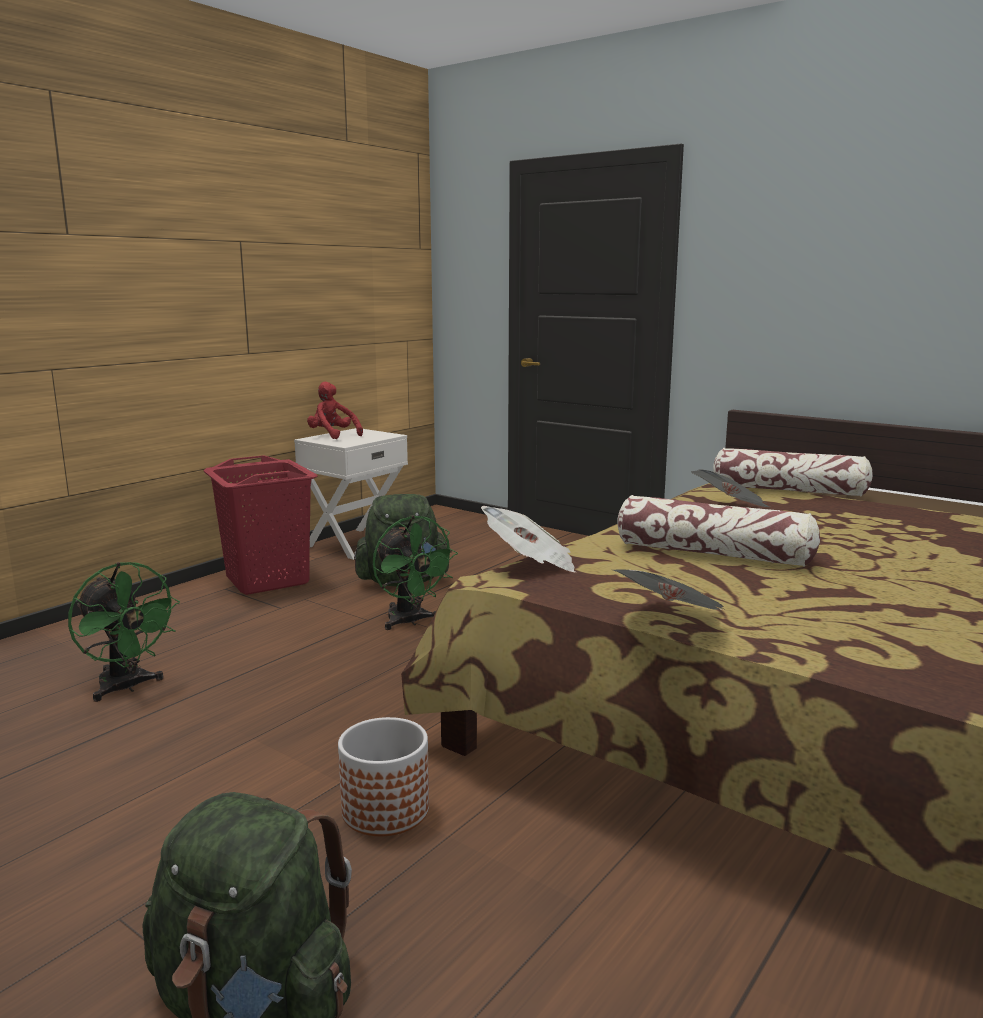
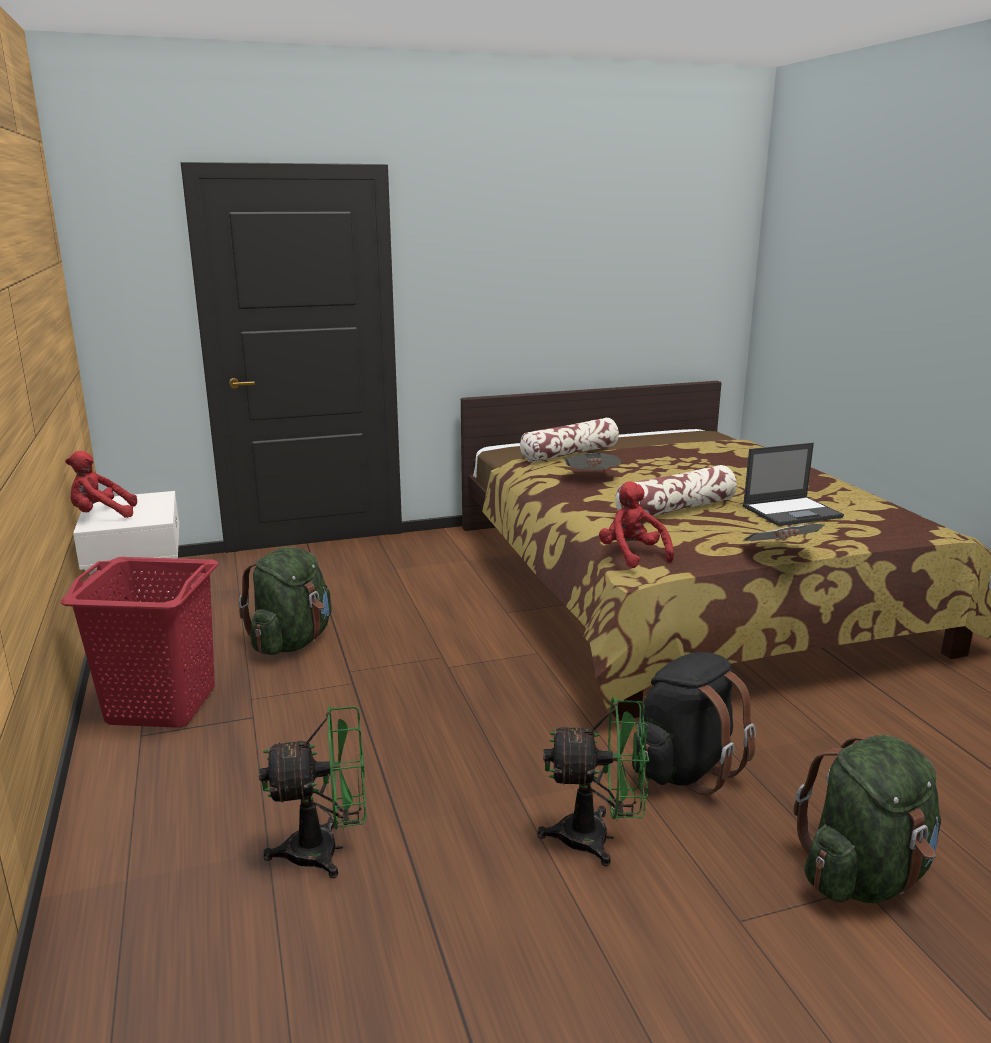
camera: 55 degrees left, 5 degrees up
(384, 810) = (684, 769): planter -> black backpack
(410, 622) = (387, 666): green fan -> green fan (598, 838)
(531, 564) = (632, 555): newspaper -> red plush toy
(851, 604) = (792, 512): none -> laptop

